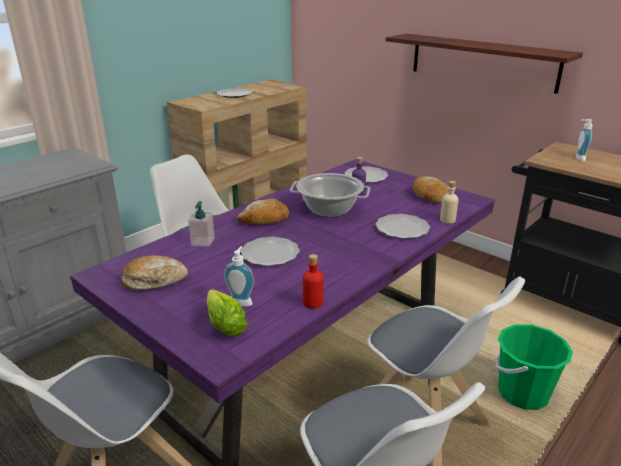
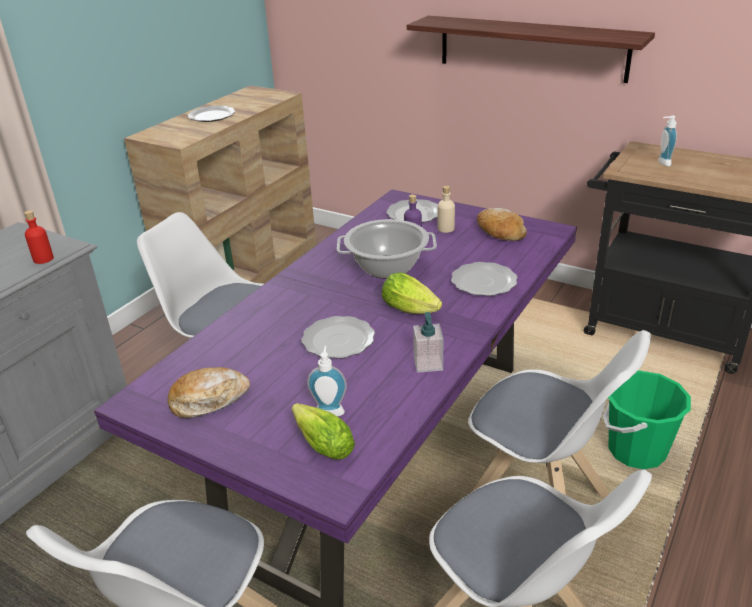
camera: 10 degrees left, 5 degrees up
(202, 241) = (246, 335): soap dispenser -> soap dispenser (428, 364)
(264, 220) = (312, 294): bread -> none
(313, 303) = (415, 398): red bottle -> red bottle (43, 259)
(337, 240) = (412, 309): none -> lettuce
(447, 220) = (532, 262): beige bottle -> beige bottle (446, 229)

